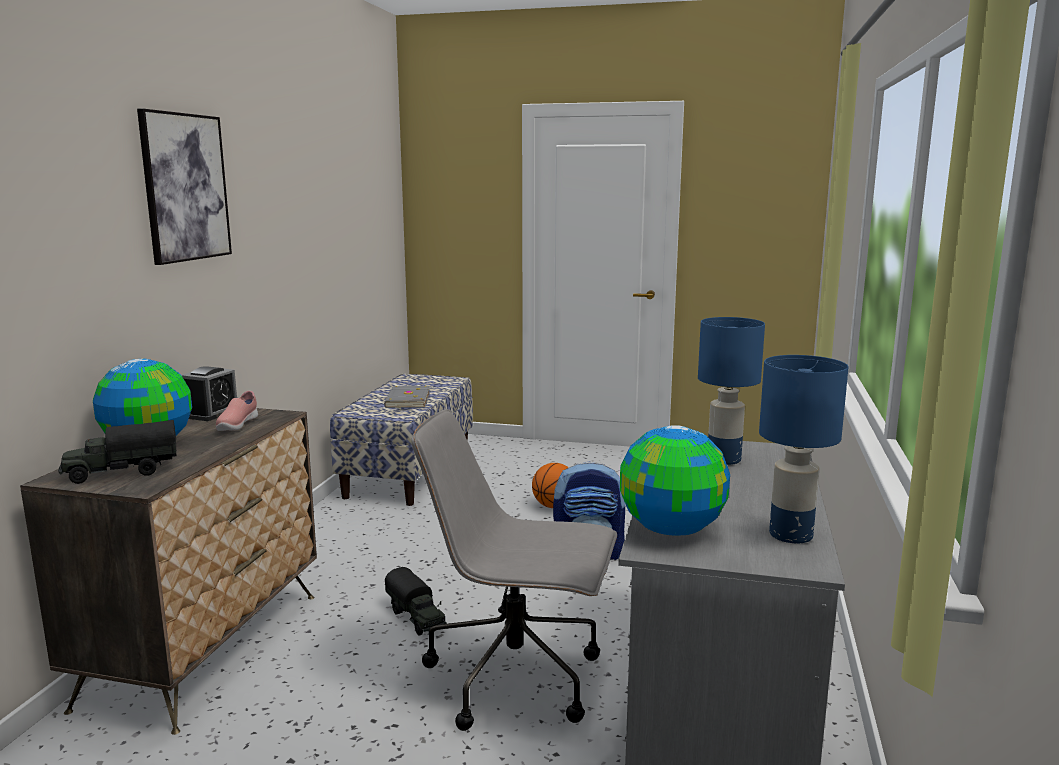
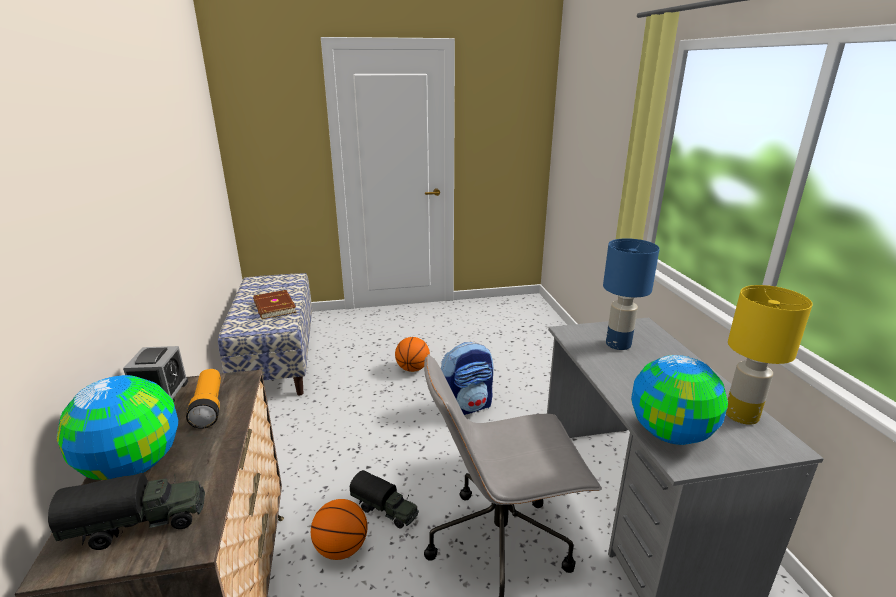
camera: 25 degrees left, 10 degrees up
(121, 472) = (140, 524): toy truck -> toy truck turned 150 degrees counterclockwise
(185, 187) = (75, 157): picture -> none
(237, 425) = (209, 407): pink shoe -> flashlight
(348, 634) = (341, 548): none -> basketball
(406, 400) = (273, 307): grey book -> brown book
(792, 535) = (742, 415): blue table lamp -> yellow table lamp

